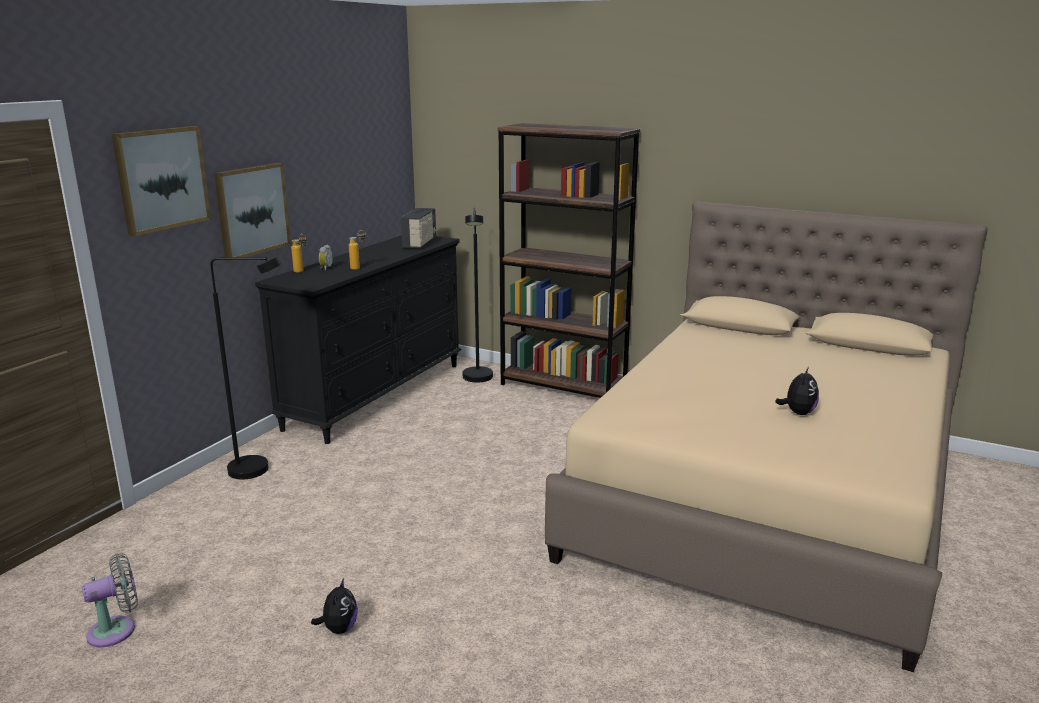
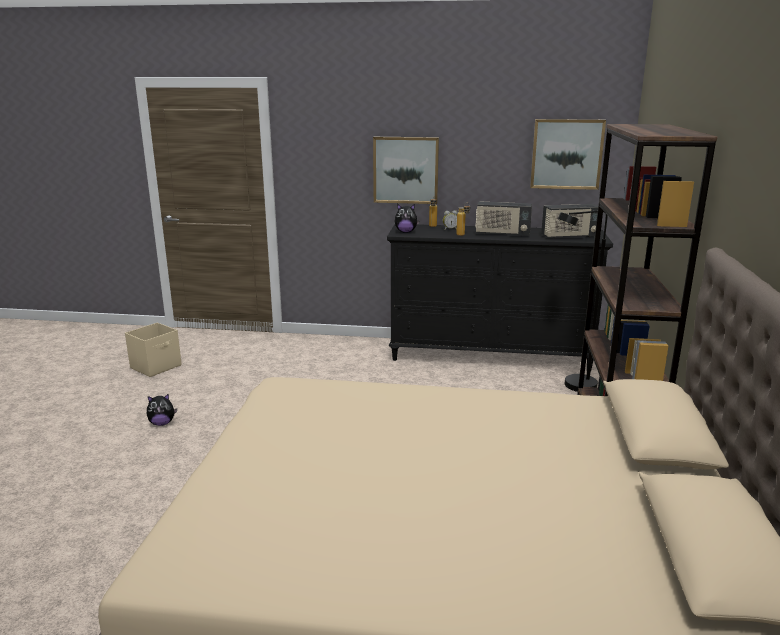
camera: 70 degrees right, 0 degrees up
(117, 630) = (156, 366): grey fan -> beige storage box
(162, 179) = (329, 134): picture -> picture (566, 154)
(259, 470) = (340, 351): black floor lamp -> none
(376, 257) = (502, 234): none -> radio
(798, 413) = (350, 490): plush toy -> plush toy (405, 232)

